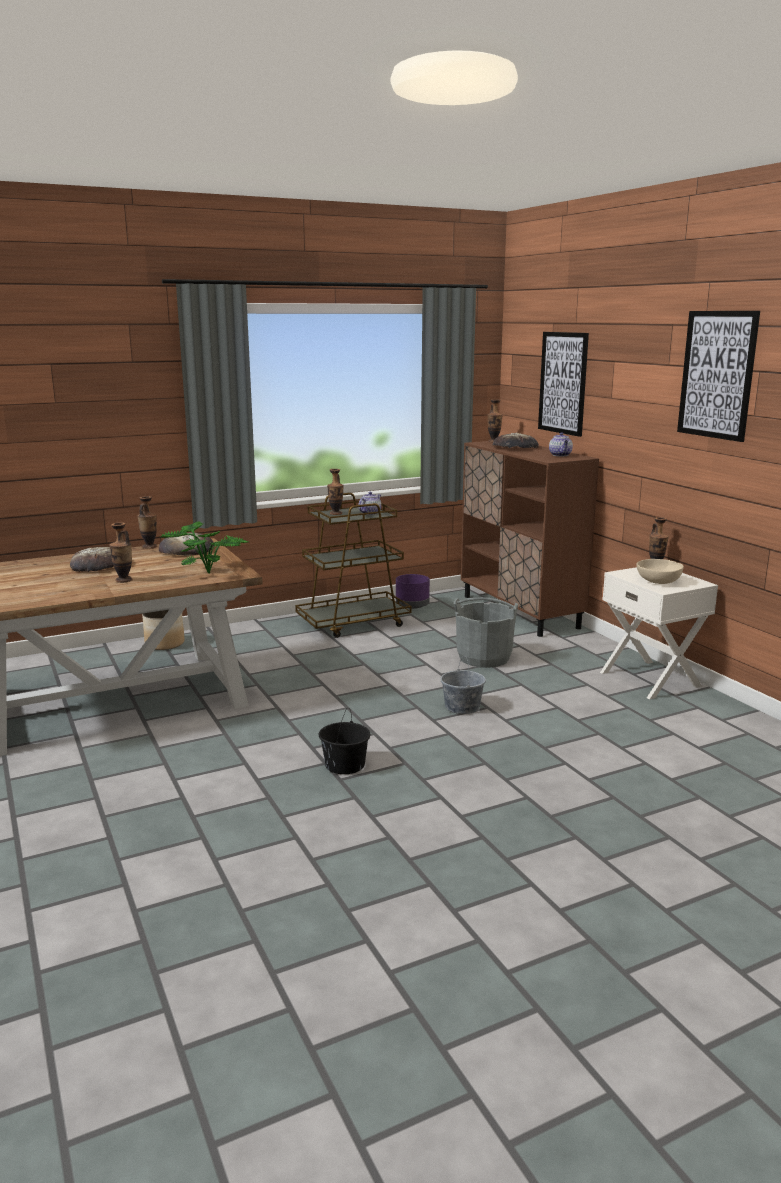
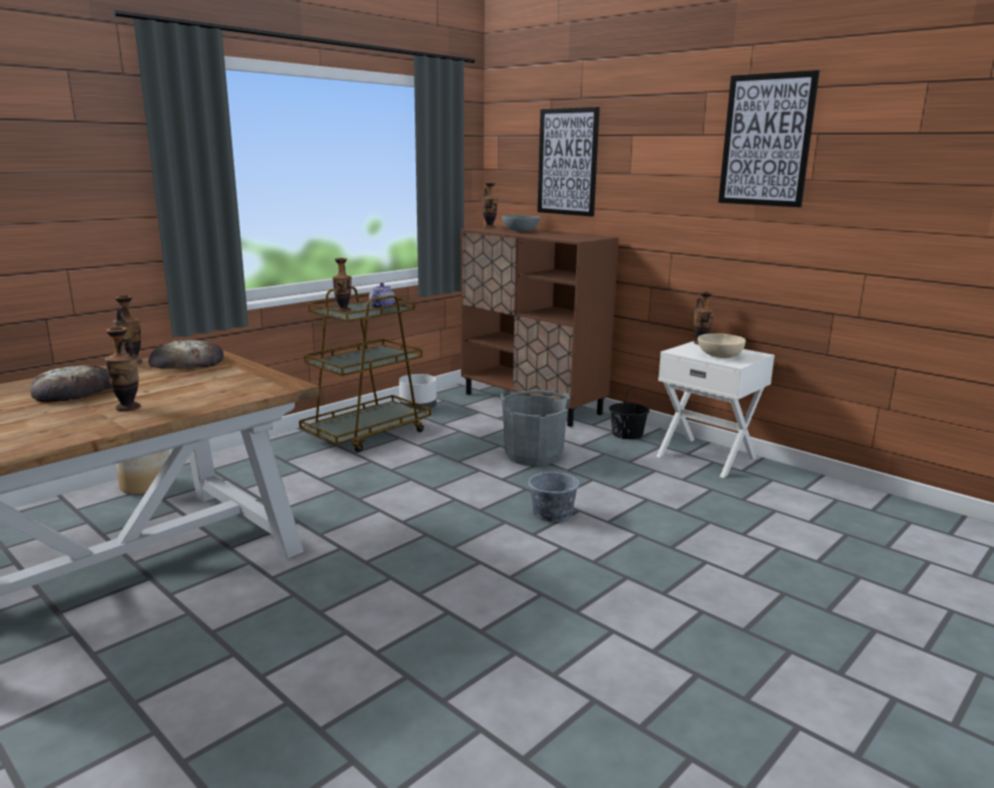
camera: 20 degrees left, 0 degrees up
(207, 572) = (240, 386): potted plant -> none
(345, 765) = (473, 609): black bucket -> black bucket (627, 434)
(412, 605) = (418, 407): purple planter -> white planter
(515, 447) = (520, 231): bread -> grey bowl
(560, 455) = (577, 236): teapot -> none

